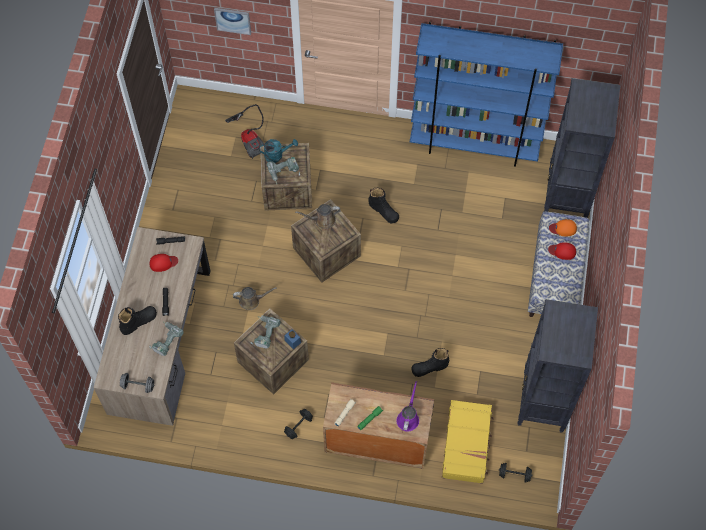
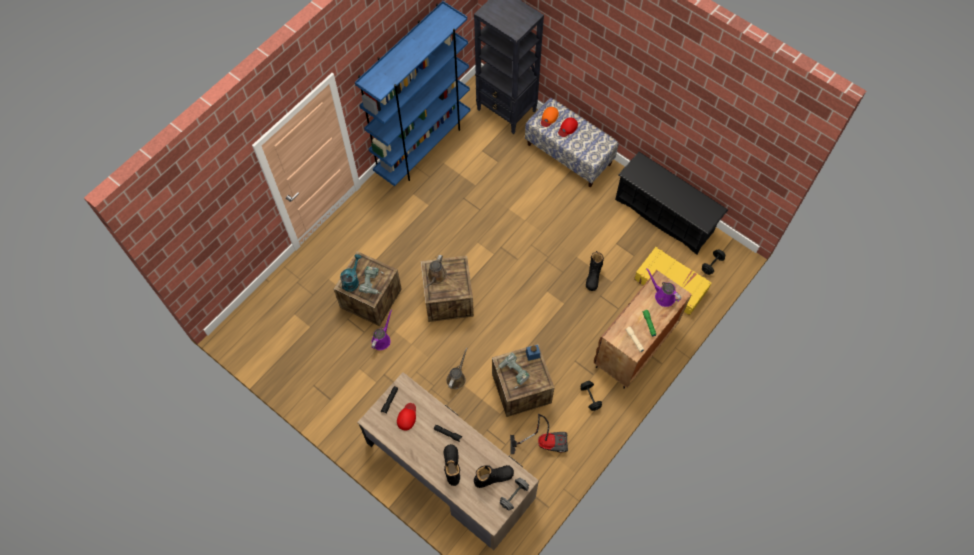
camera: 60 degrees left, 0 degrees up
(166, 340) = (484, 451): power drill -> none
(233, 20) = (226, 229): picture -> none
(250, 139) = (305, 303): vacuum cleaner -> vacuum cleaner (544, 442)
(253, 219) = (382, 339): none -> purple watering can
(383, 211) = (438, 238): black boot -> black boot (493, 477)
(542, 402) = (664, 216): black bookcase -> black shoe rack

